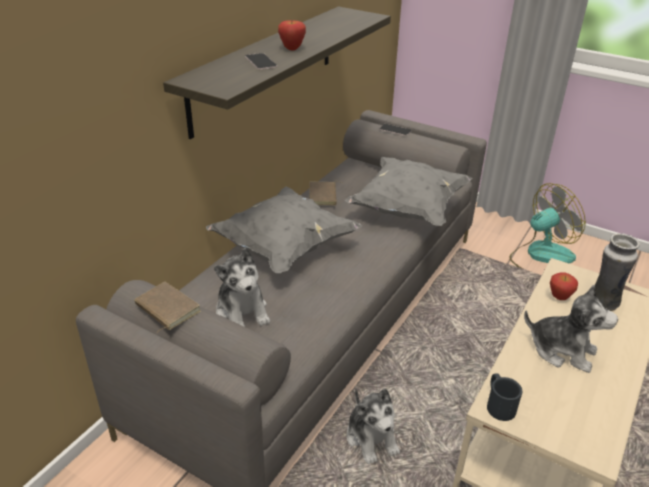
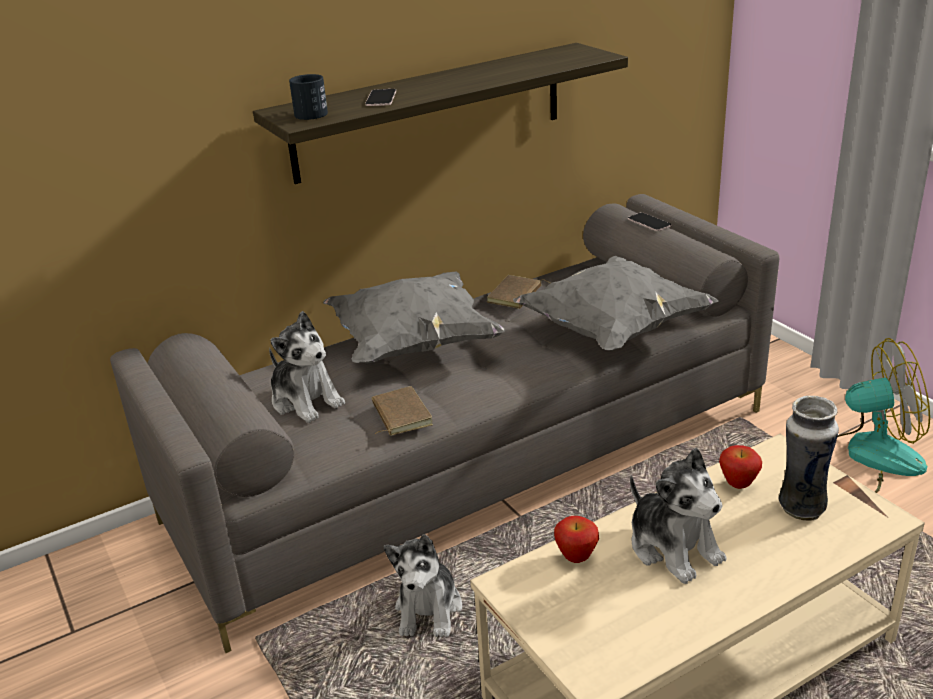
camera: 30 degrees right, 5 degrees down
(165, 309) = (189, 365): brown book -> brown book (399, 415)
(242, 311) = (306, 400): plush toy -> plush toy turned 45 degrees counterclockwise
(292, 49) = (438, 87): apple -> apple (576, 558)
(498, 404) = (520, 581): black mug -> black mug (314, 112)

